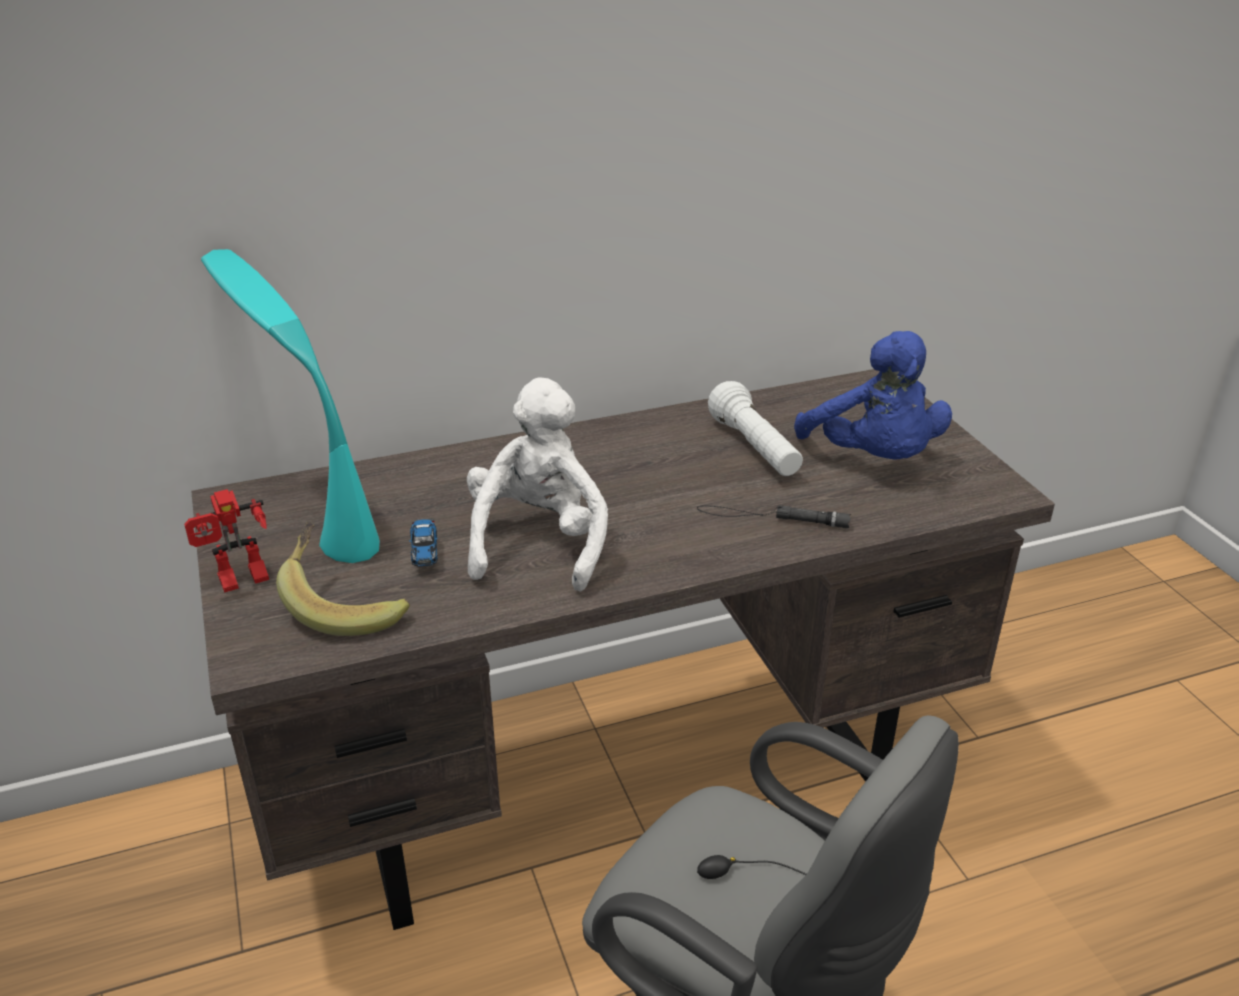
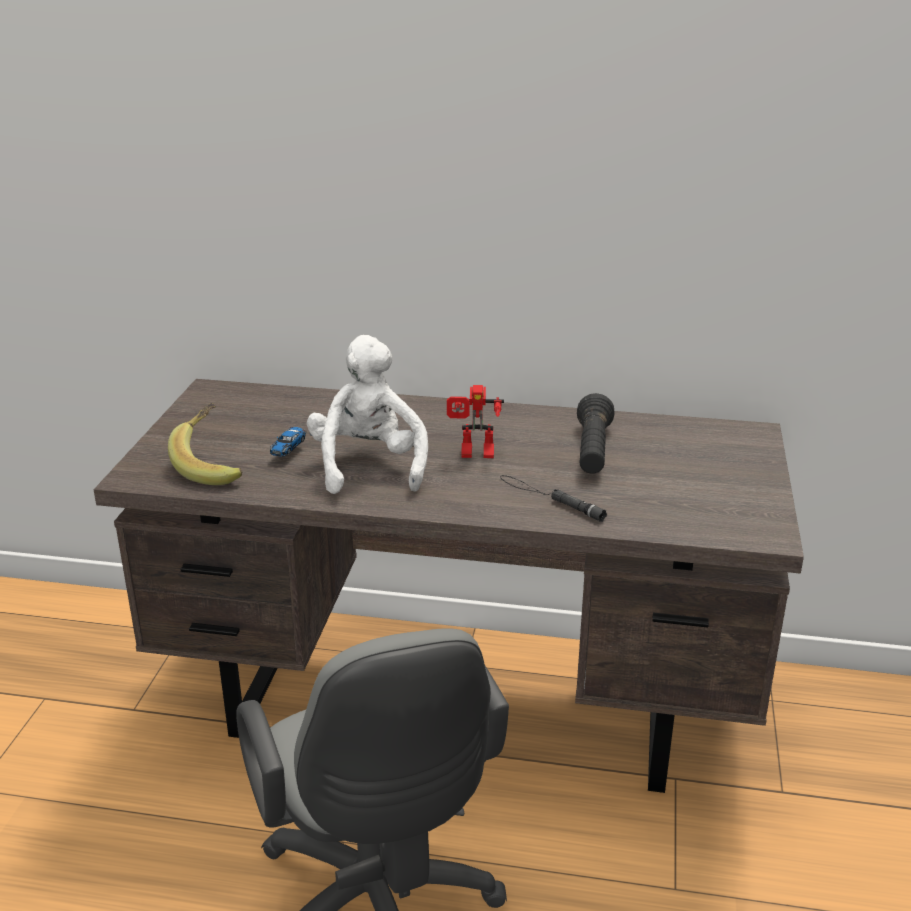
camera: 30 degrees right, 5 degrees down
(241, 582) = (169, 435): toy robot -> toy robot (474, 454)
(309, 510) = (249, 407): turquoise table lamp -> none
(539, 542) = (368, 466): white plush toy -> white plush toy turned 45 degrees counterclockwise
(755, 449) = (592, 451): white flashlight -> black flashlight
(873, 458) = (682, 482): blue plush toy -> none

